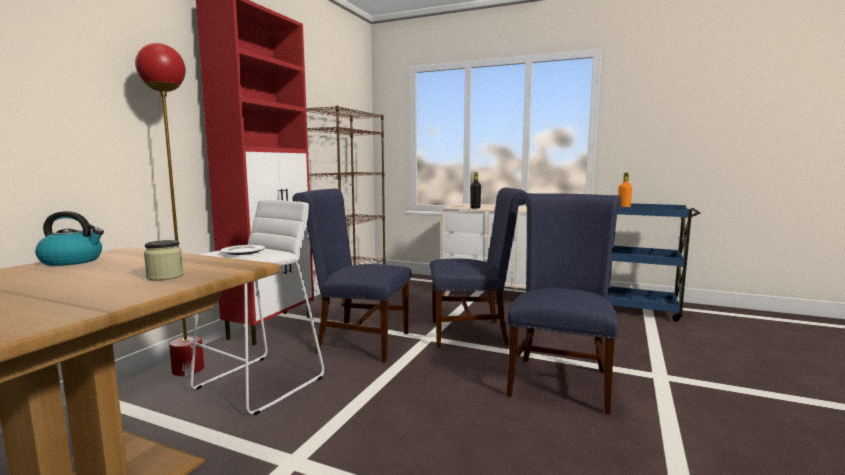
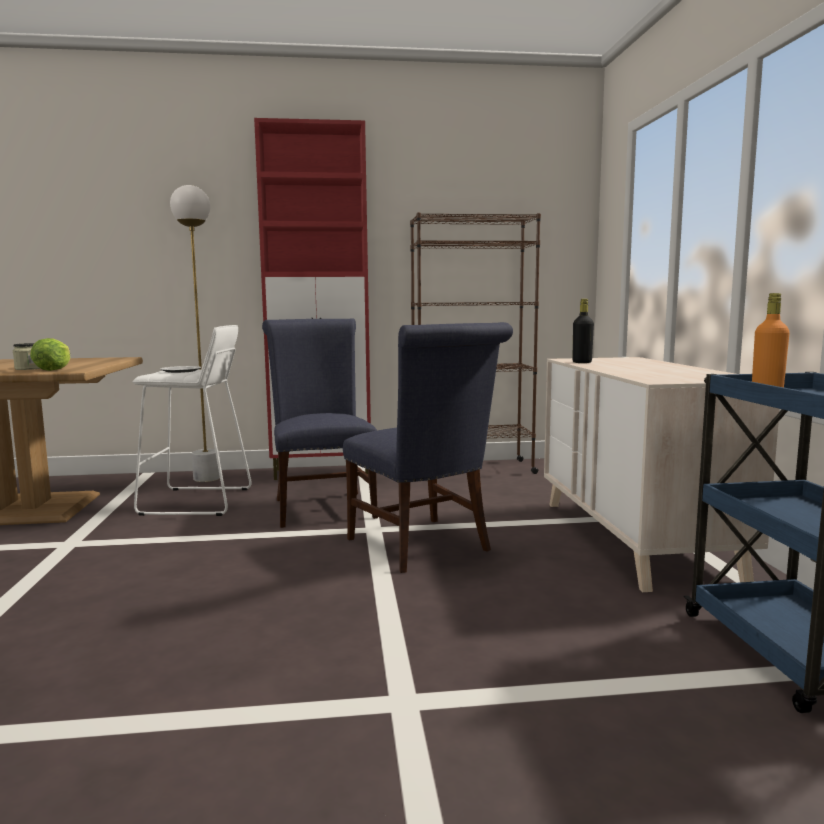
camera: 60 degrees right, 0 degrees up
(73, 261) = (79, 359): kettle -> none
(188, 369) = (207, 478): red floor lamp -> white floor lamp
(215, 269) = (53, 369): none -> lettuce
(560, 379) = (312, 620): blue chair -> none

